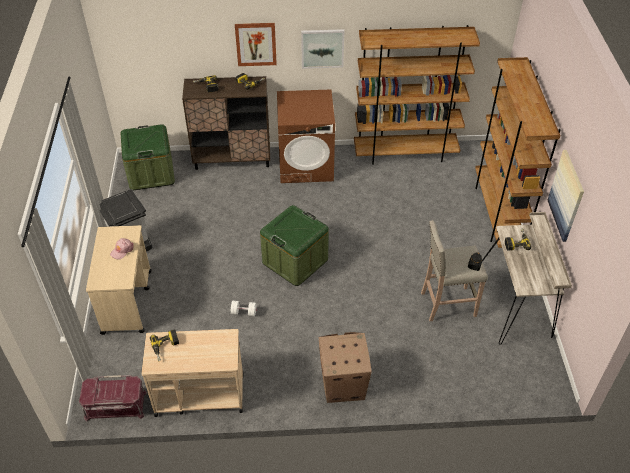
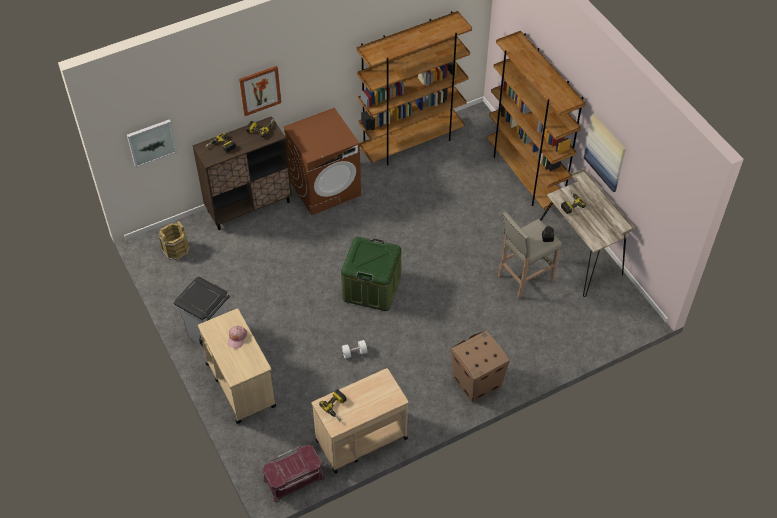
camera: 25 degrees left, 5 degrees up
(151, 173) = (176, 250): green storage box -> brown bucket
(322, 48) = (322, 73): picture -> picture (151, 142)

